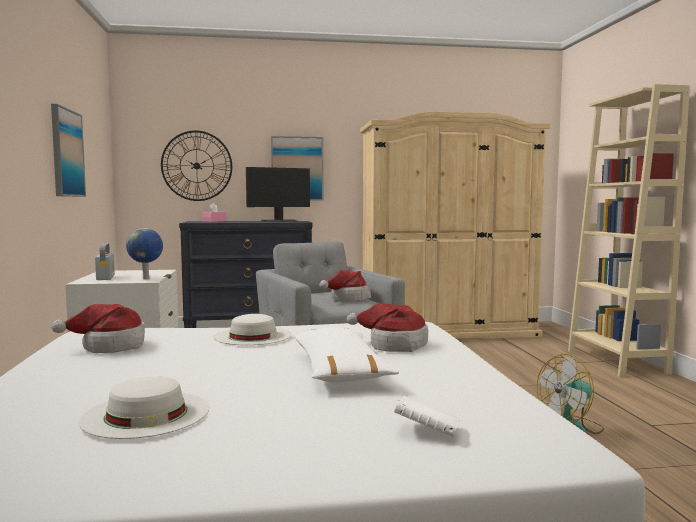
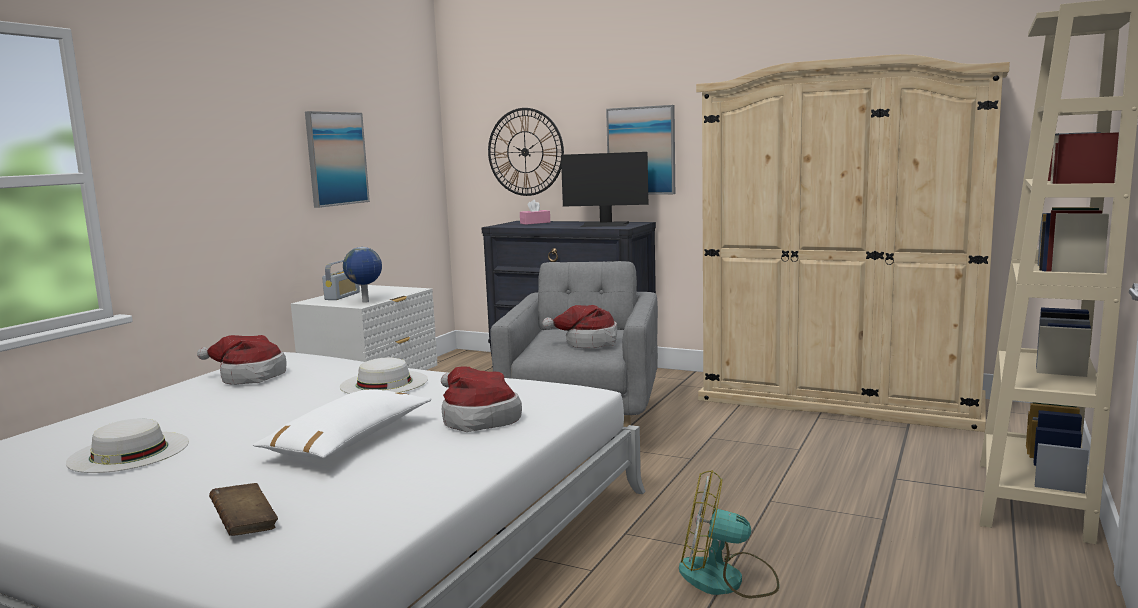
camera: 35 degrees right, 5 degrees up
(426, 432) = (245, 525): white book -> brown book

